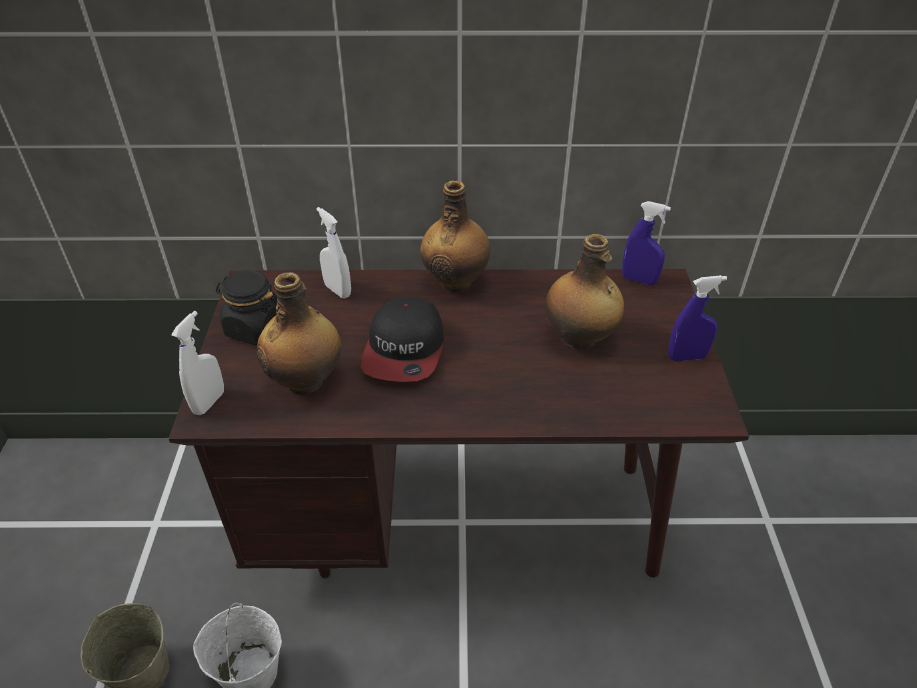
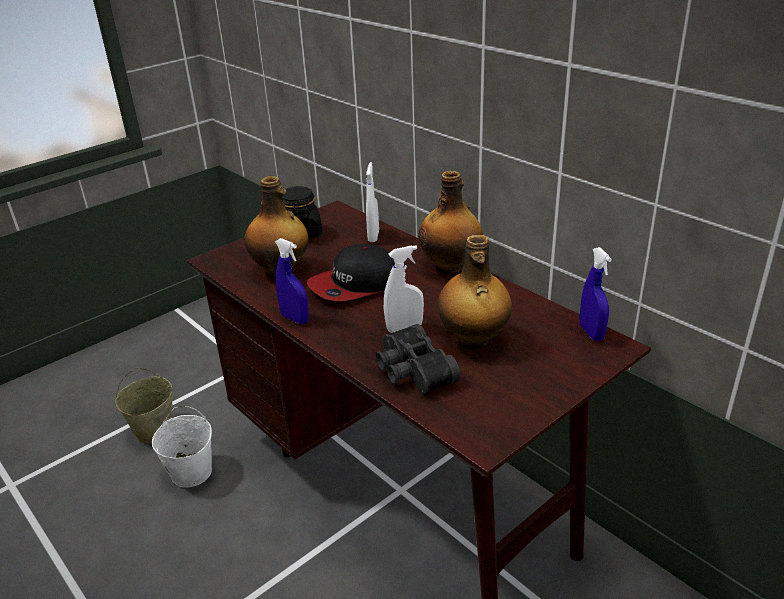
camera: 50 degrees right, 10 degrees down
(209, 402) = (226, 254): white spray bottle -> white spray bottle (404, 328)
(582, 397) = (411, 371): none -> black binoculars
(687, 357) = (534, 398): blue spray bottle -> blue spray bottle (295, 318)

